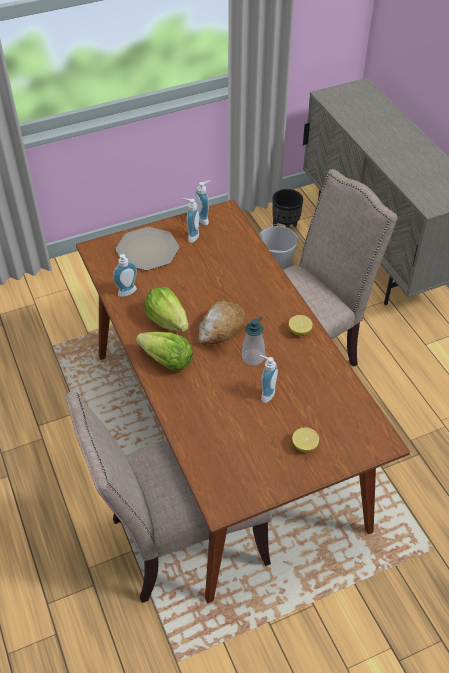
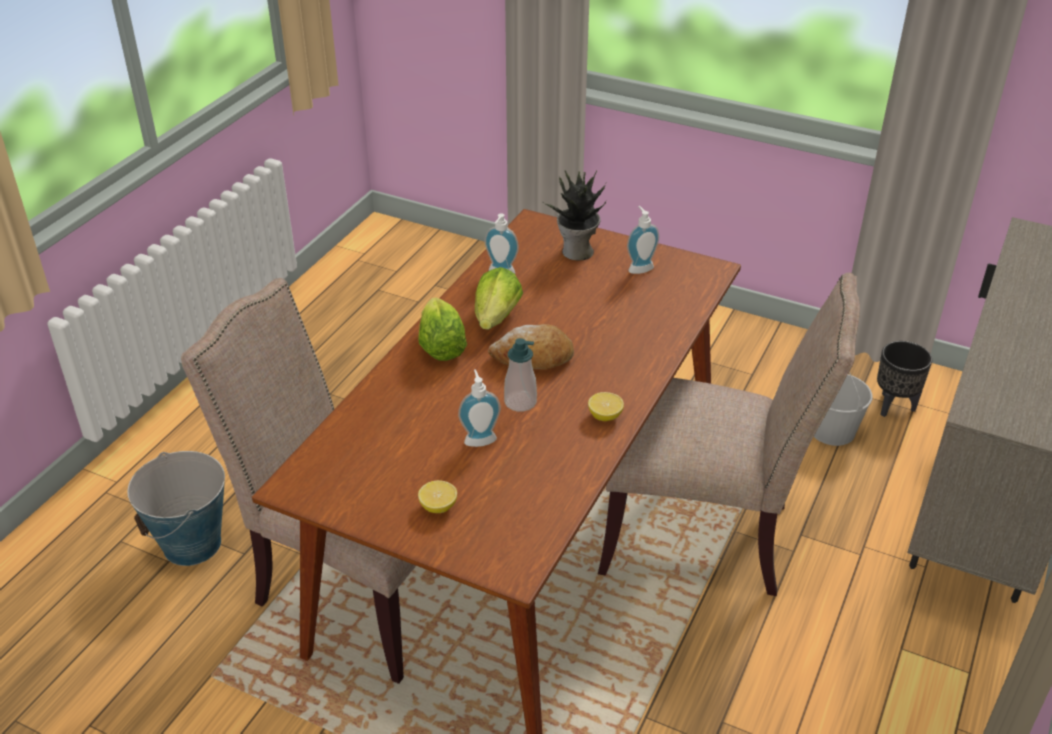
camera: 50 degrees right, 10 degrees down
(55, 611) = (192, 544): none -> bucket
(147, 250) = (577, 252): plate -> potted plant
(204, 219) = (678, 262): soap dispenser -> none

